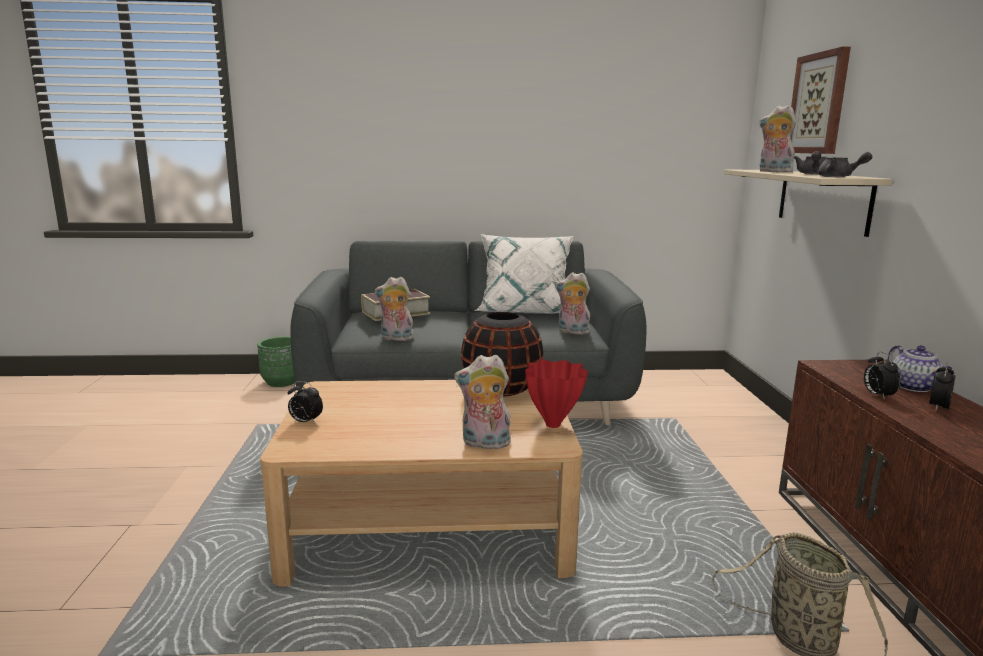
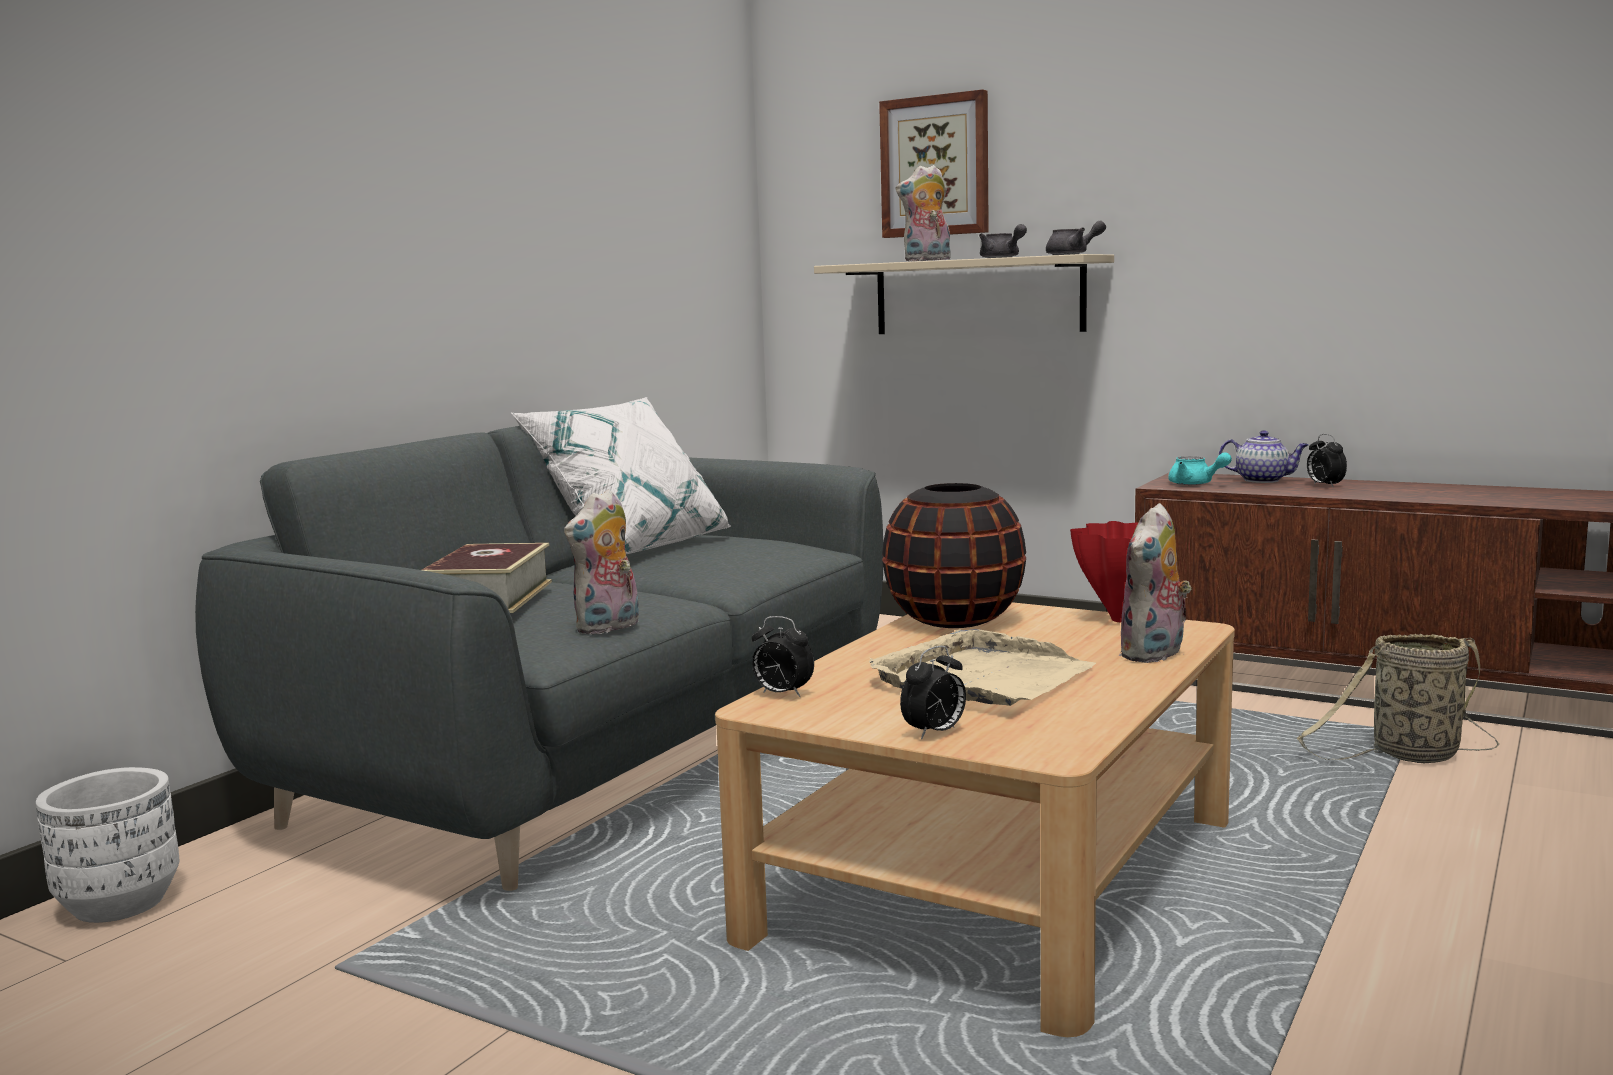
camera: 55 degrees left, 5 degrees down
(282, 382) = (119, 903): green planter -> white planter
(400, 415) = (983, 678): none -> beige tray
(572, 332) = (790, 549): plush toy -> none
(850, 371) = (1195, 484): none -> turquoise teapot
(877, 395) = (1275, 490): alarm clock -> alarm clock (782, 694)

